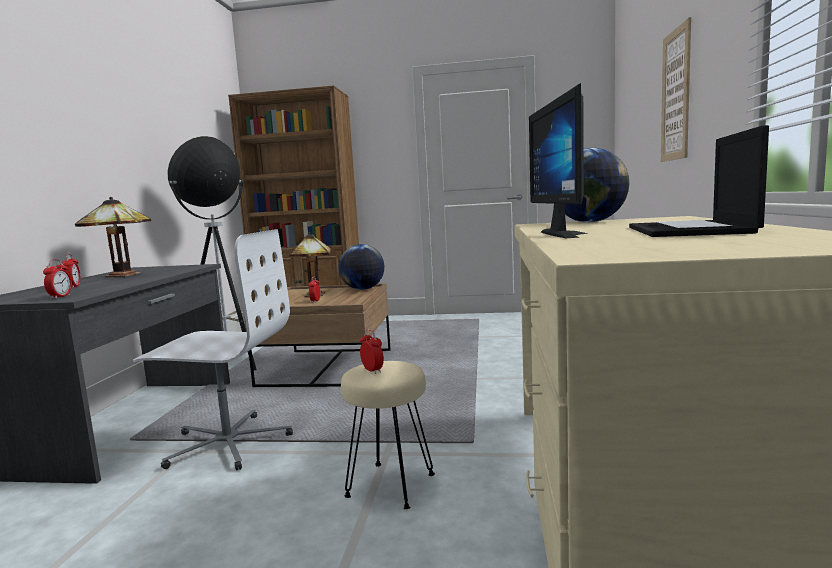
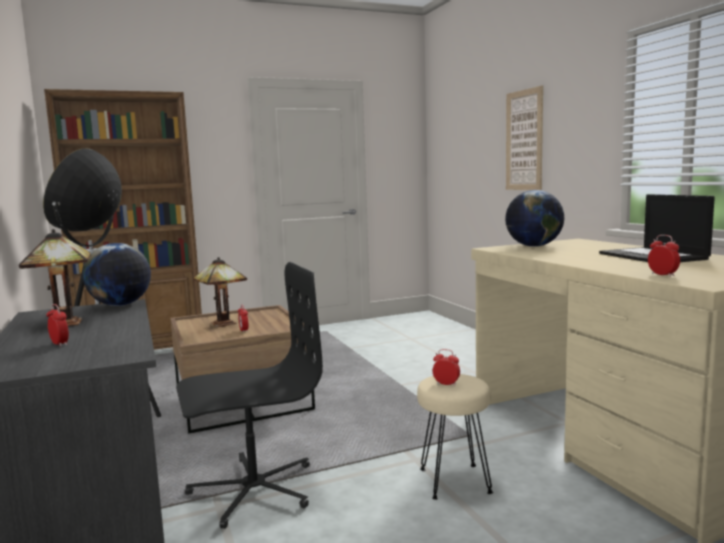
camera: 30 degrees left, 0 degrees up
(60, 297) = (105, 356): alarm clock -> alarm clock (662, 275)
(228, 443) = (253, 489): white office chair -> black office chair
(363, 289) = (265, 313): globe -> globe (120, 305)
(569, 234) = (586, 261): monitor -> none

